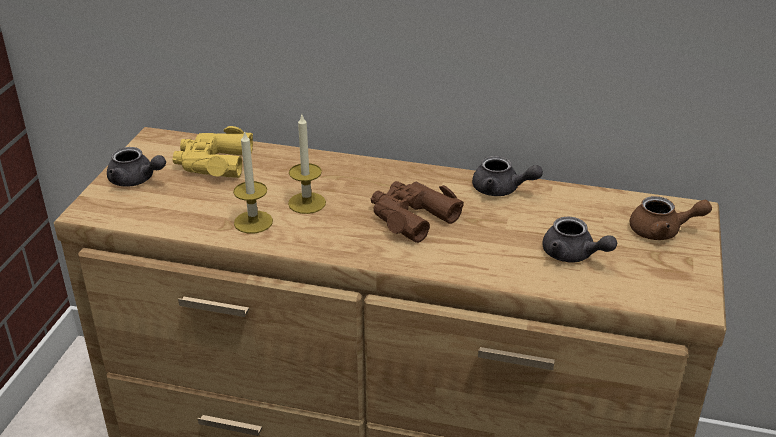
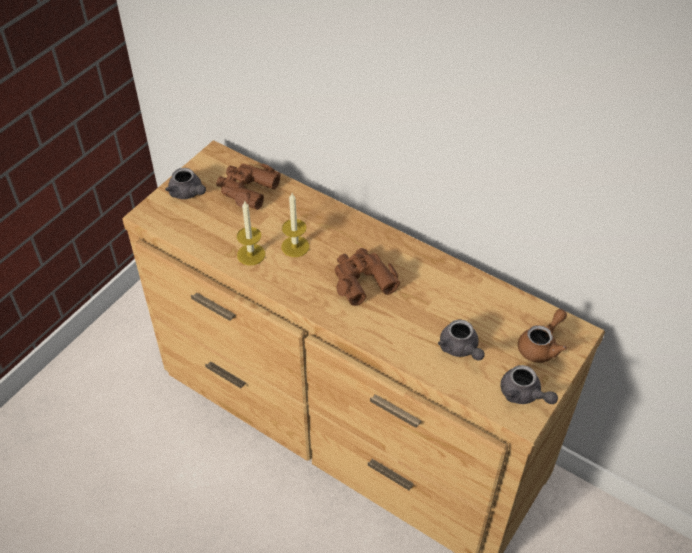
camera: 20 degrees right, 15 degrees up
(213, 163) = (247, 189): yellow binoculars -> brown binoculars
(501, 190) = (442, 272): grey teapot -> grey teapot (524, 395)
(662, 231) = (541, 346): brown teapot -> brown teapot turned 75 degrees counterclockwise

